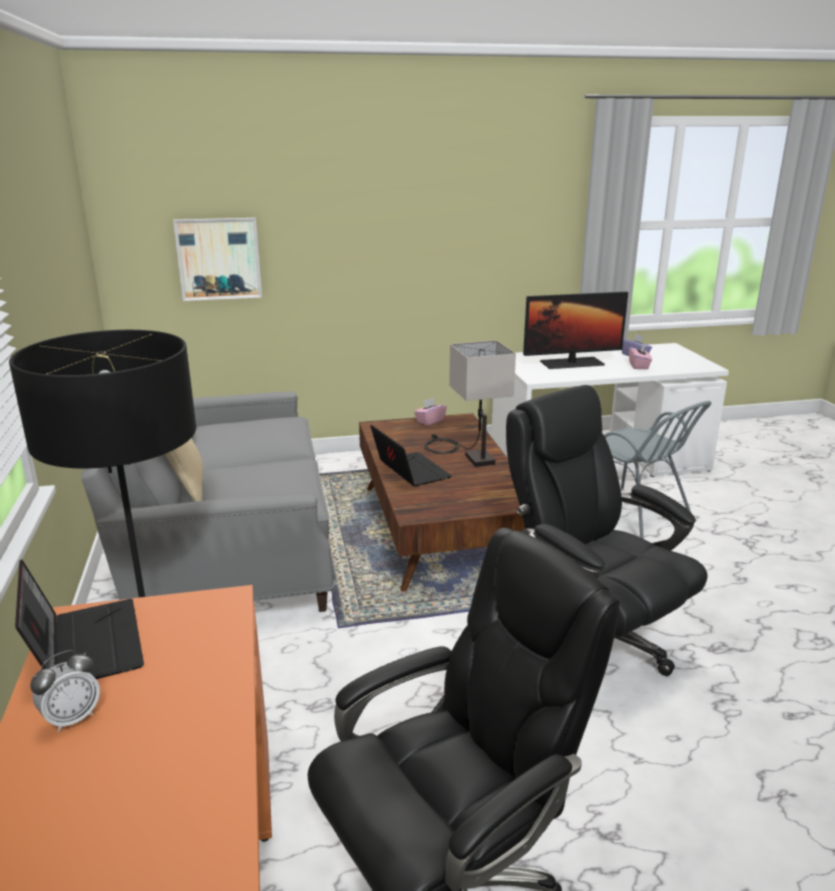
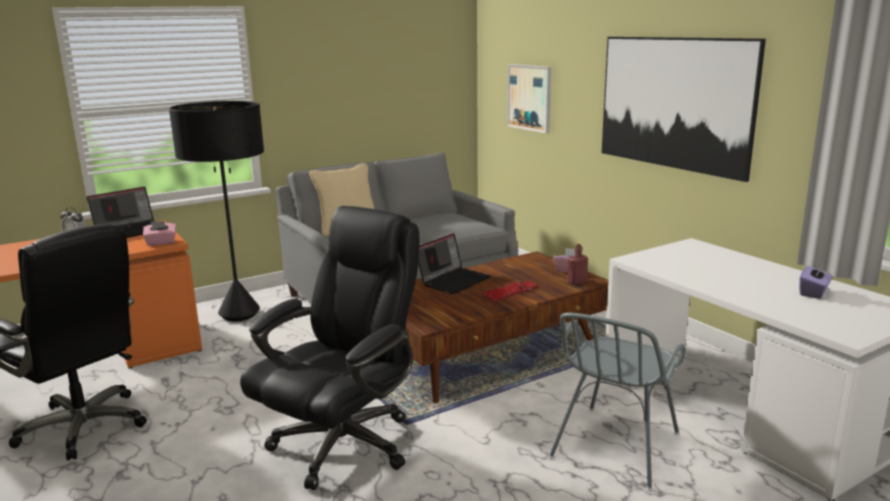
camera: 70 degrees right, 5 degrees down
(437, 239) = (674, 103): none -> picture
(460, 424) = (576, 282): none -> red bottle
(464, 453) = (510, 292): table lamp -> keyboard
(572, 363) = (716, 268): monitor -> none
(639, 366) = (769, 297): pink tissue box -> pink tissue box (161, 243)

